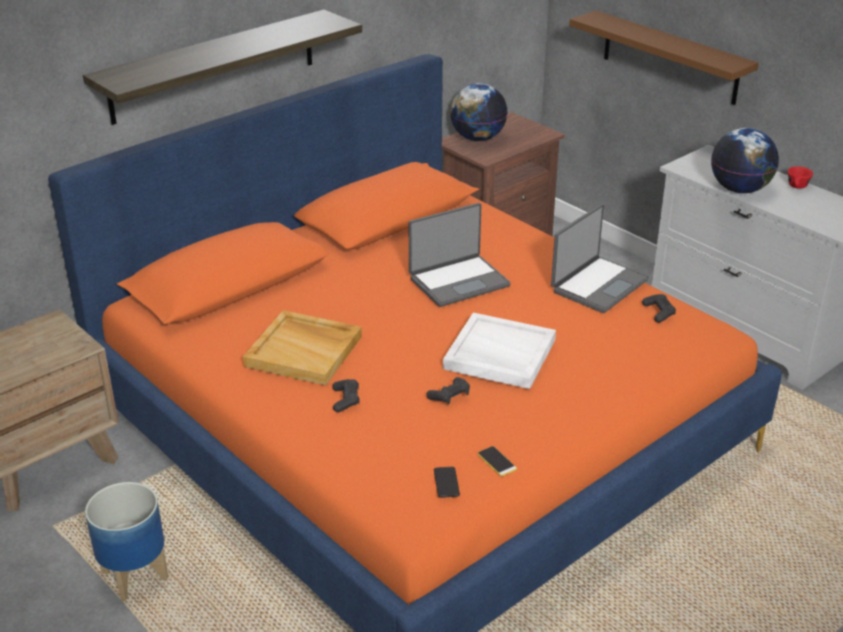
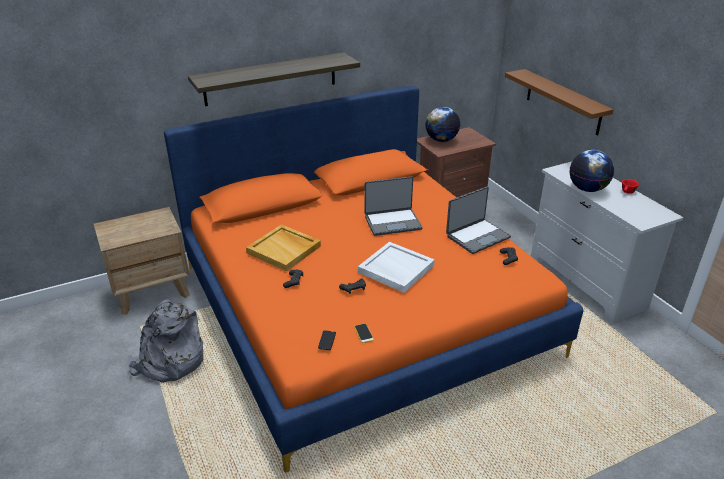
camera: 15 degrees right, 0 degrees up
(134, 575) = (169, 362): planter -> grey backpack

